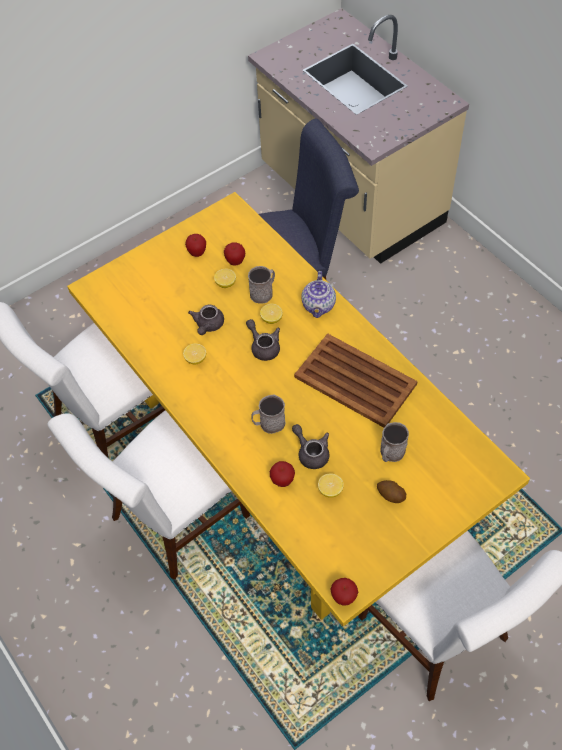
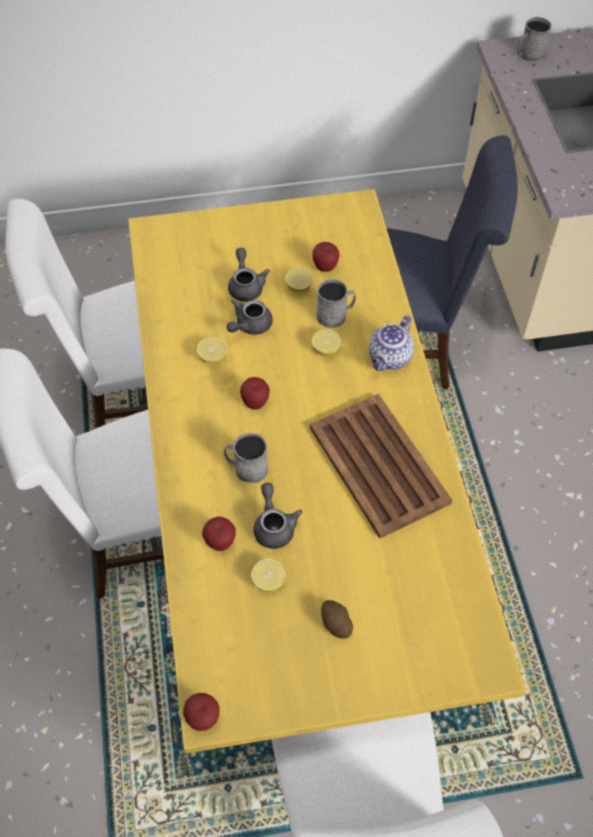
camera: 25 degrees right, 0 degrees up
(197, 253) = (289, 240): apple -> apple (255, 403)
(263, 346) = (296, 377): grey teapot -> grey teapot (246, 285)
(391, 453) = (367, 573): grey mug -> grey mug (528, 55)

